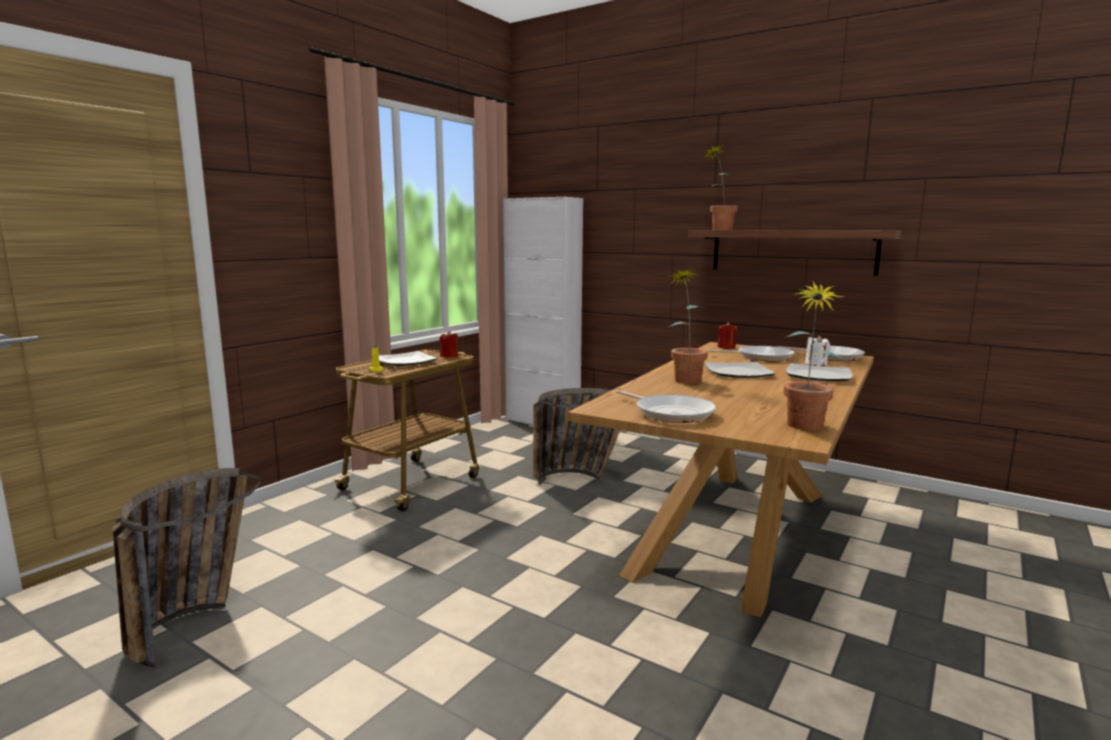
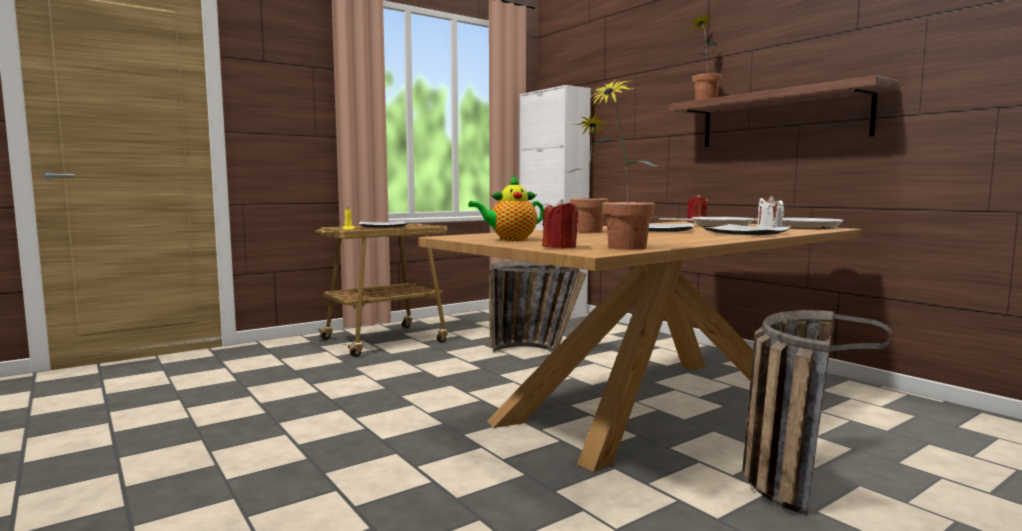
camera: 20 degrees right, 5 degrees down
(193, 621) = (125, 401): basket -> basket (792, 475)
(449, 356) = (428, 226): red candle -> red candle (560, 247)
(671, 413) = (510, 239): frying pan -> teapot

